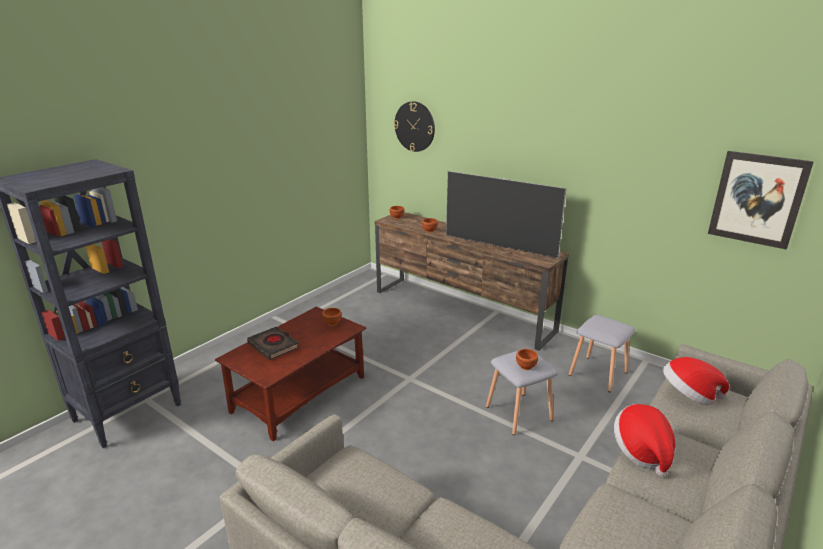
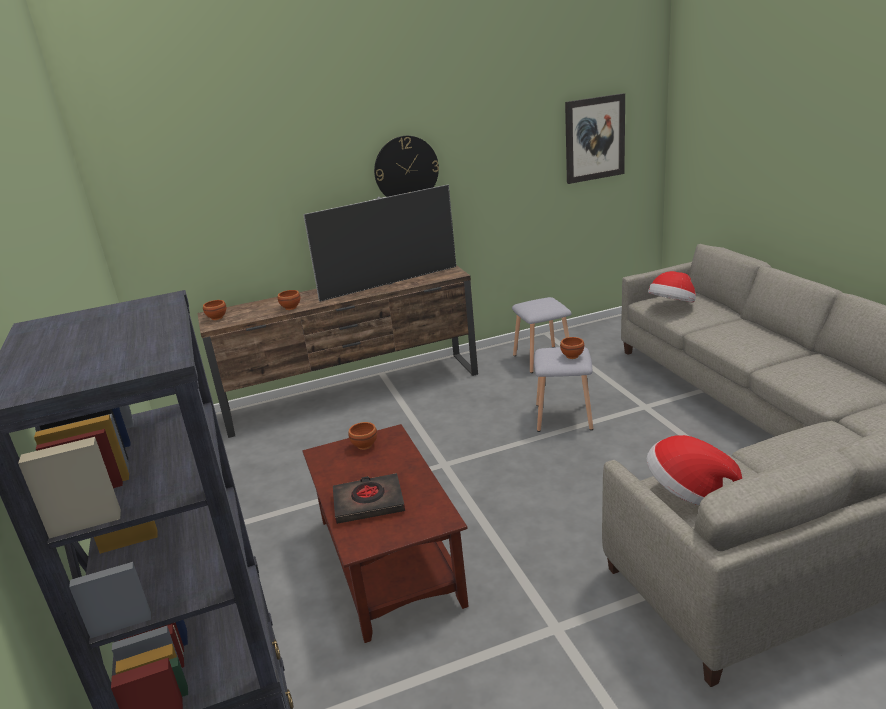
camera: 55 degrees left, 0 degrees up
(414, 126) = (192, 179): wall clock -> wall clock (406, 170)
(642, 451) = (730, 343): hat -> hat (688, 492)

